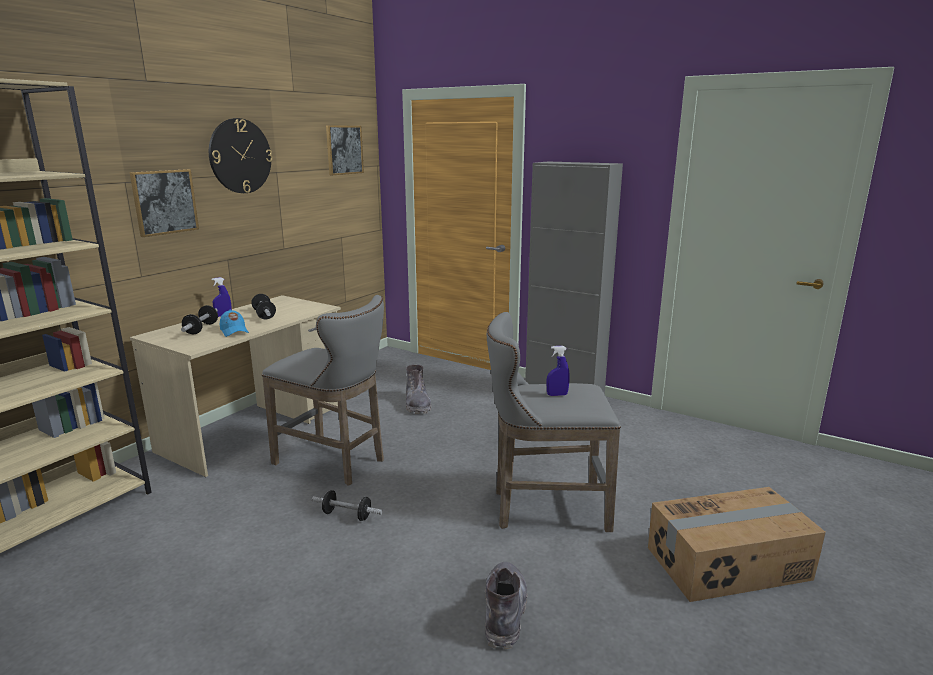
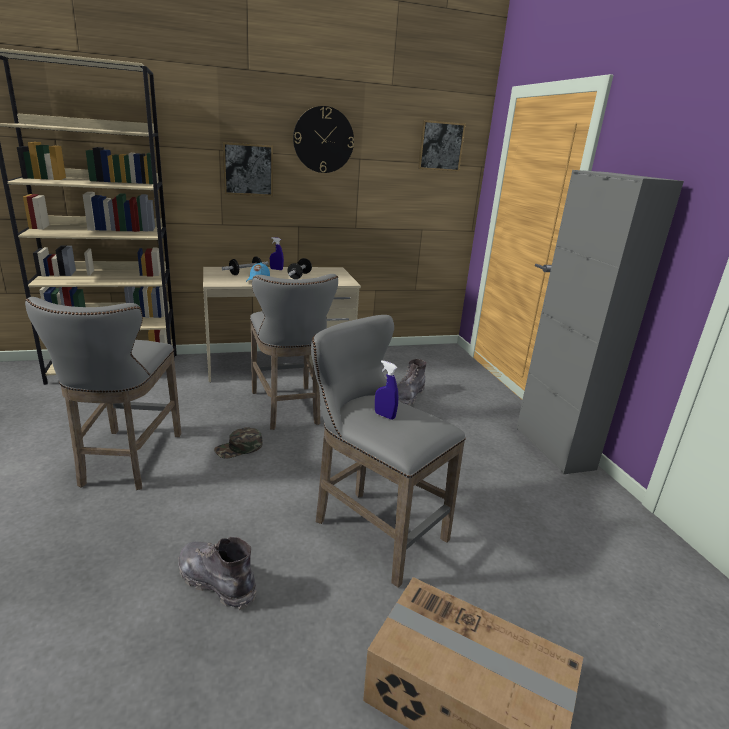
camera: 40 degrees right, 5 degrees up
(253, 590) = (126, 462): none -> grey stool
(347, 515) = (239, 448): dumbbell -> green cap
(504, 612) = (217, 581): grey boot -> grey boot turned 105 degrees counterclockwise

